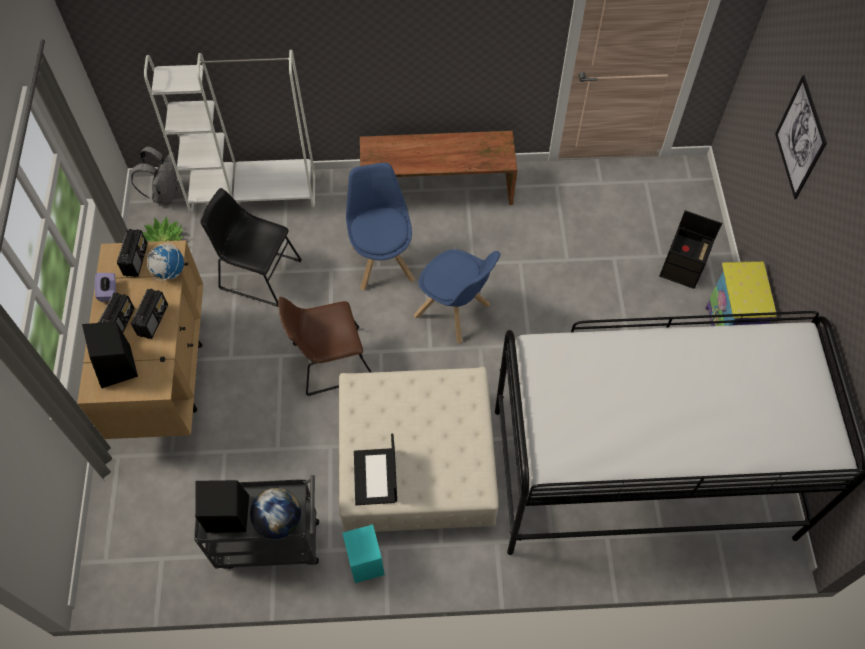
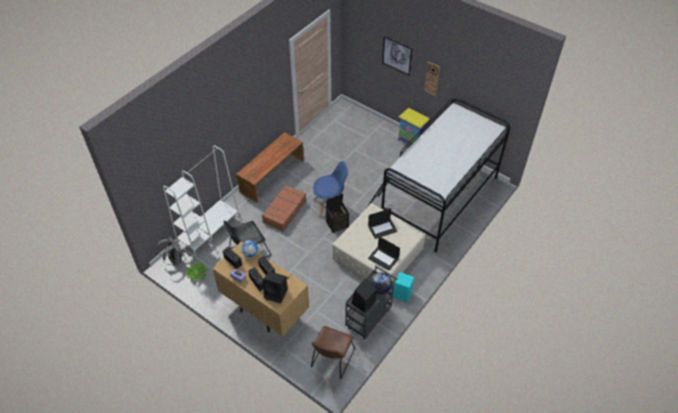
camera: 50 degrees left, 10 degrees down
(329, 362) = (311, 255): brown chair -> brown chair (332, 360)
(382, 260) = (285, 211): blue chair -> brown suitcase
(442, 427) = (382, 228): none -> laptop
(682, 270) = (378, 136): black storage box -> black storage box (337, 224)
(820, 239) = (432, 78): none -> wall clock

